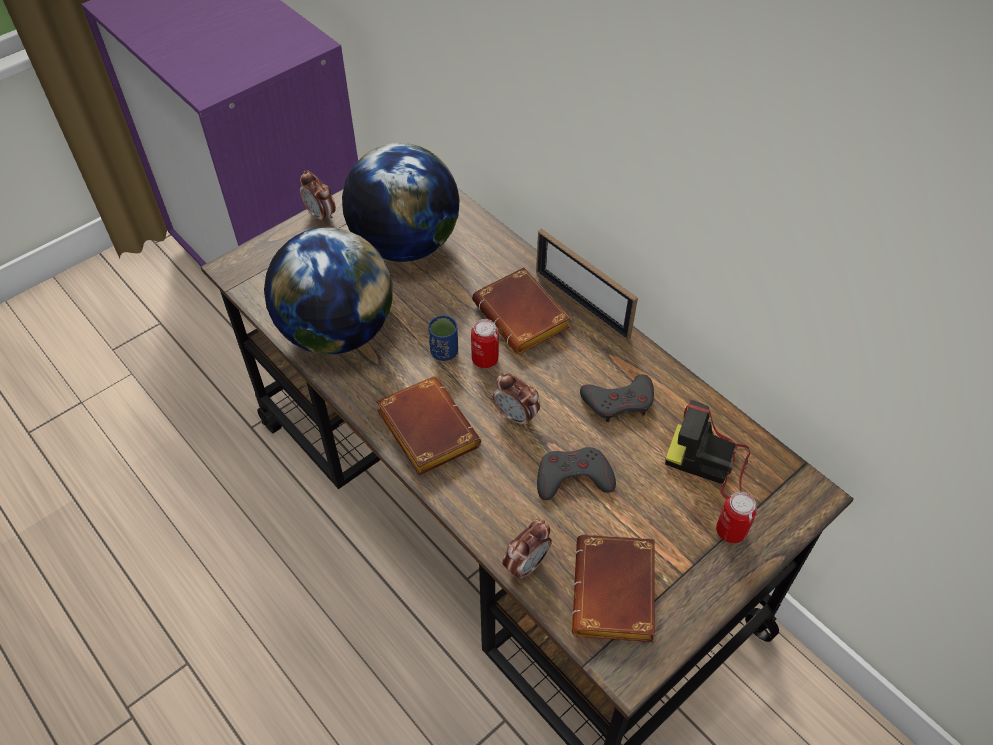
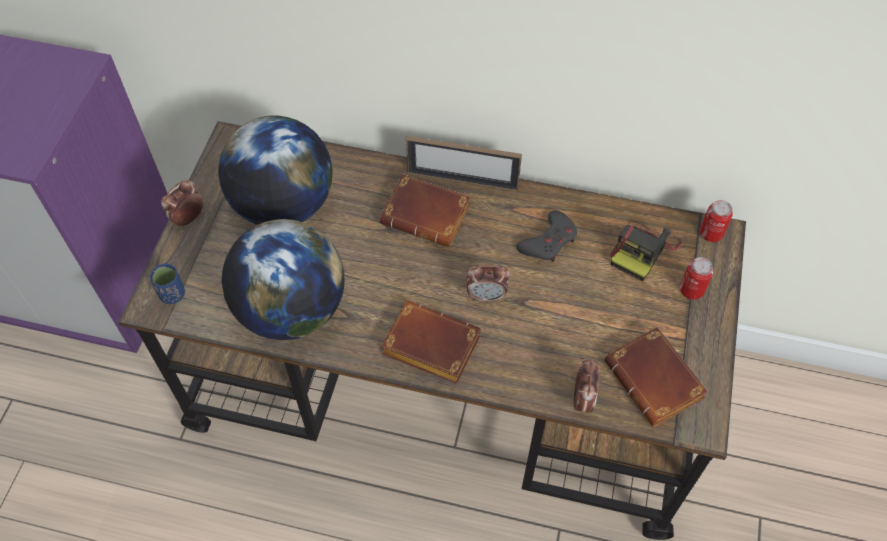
camera: 35 degrees left, 5 degrees up
(321, 216) = (188, 219): alarm clock -> alarm clock turned 120 degrees clockwise
(444, 352) = (391, 277): blue cup -> blue cup (172, 294)
(485, 359) = (427, 265): can -> can (711, 233)
(573, 477) = (563, 317): grey game controller -> none
(709, 463) = (642, 250): camera -> camera turned 45 degrees counterclockwise

